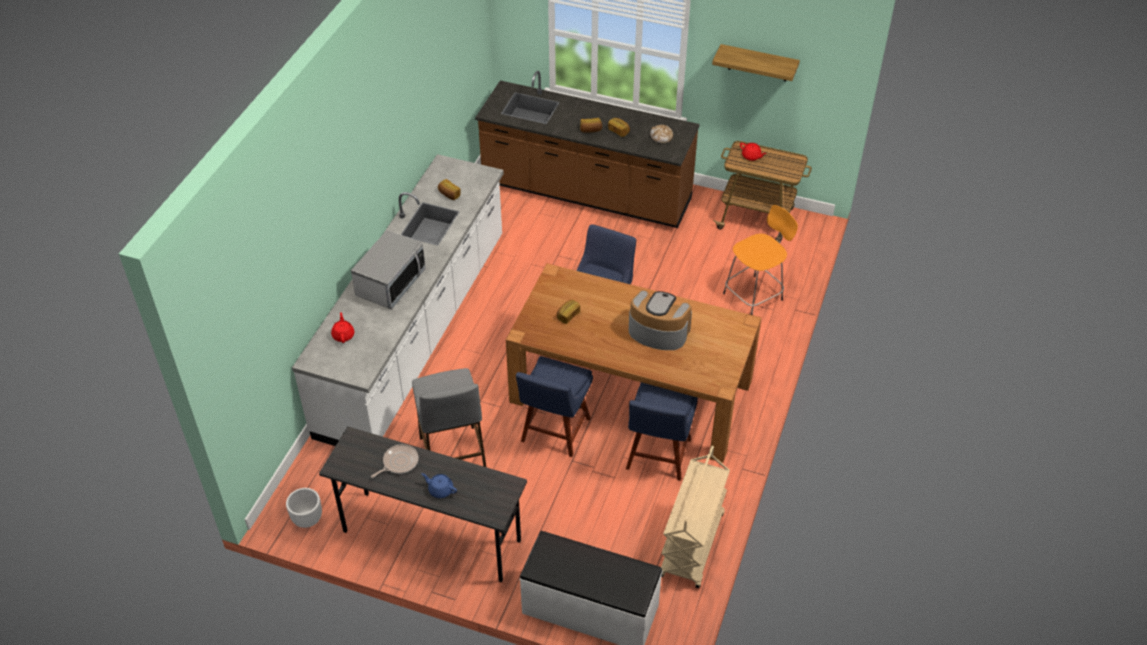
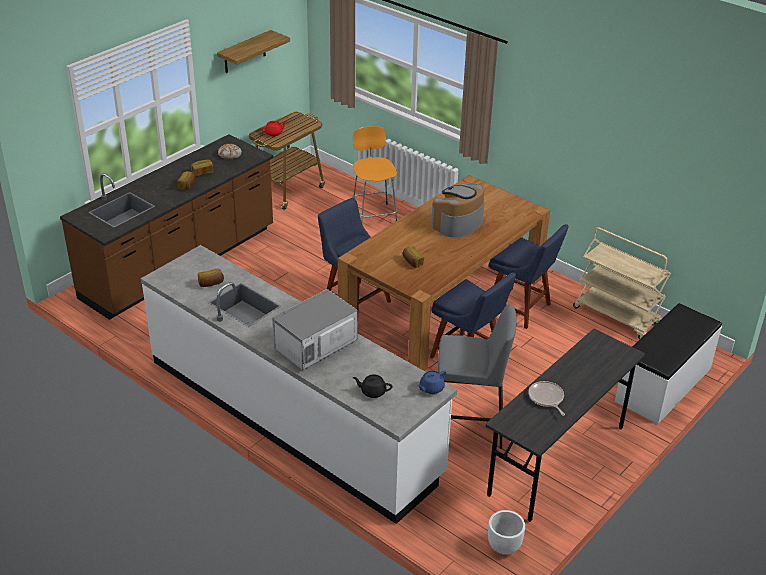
camera: 70 degrees left, 10 degrees down
(343, 335) = (373, 392): red teapot -> black teapot
(390, 283) = (316, 346): microwave -> microwave turned 90 degrees counterclockwise
(440, 490) = (589, 379): blue teapot -> blue teapot (431, 388)

